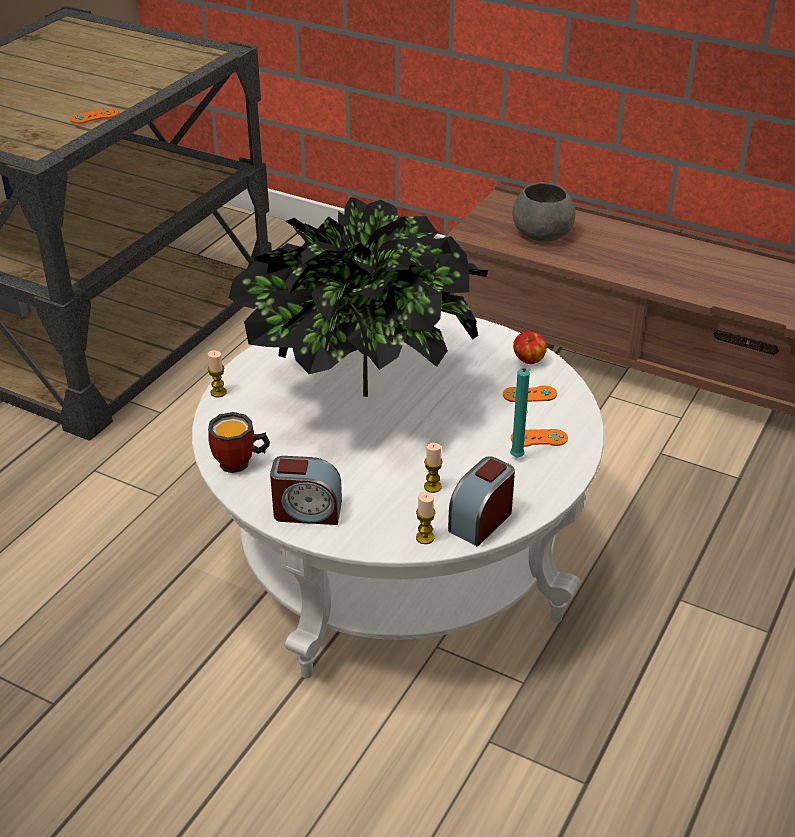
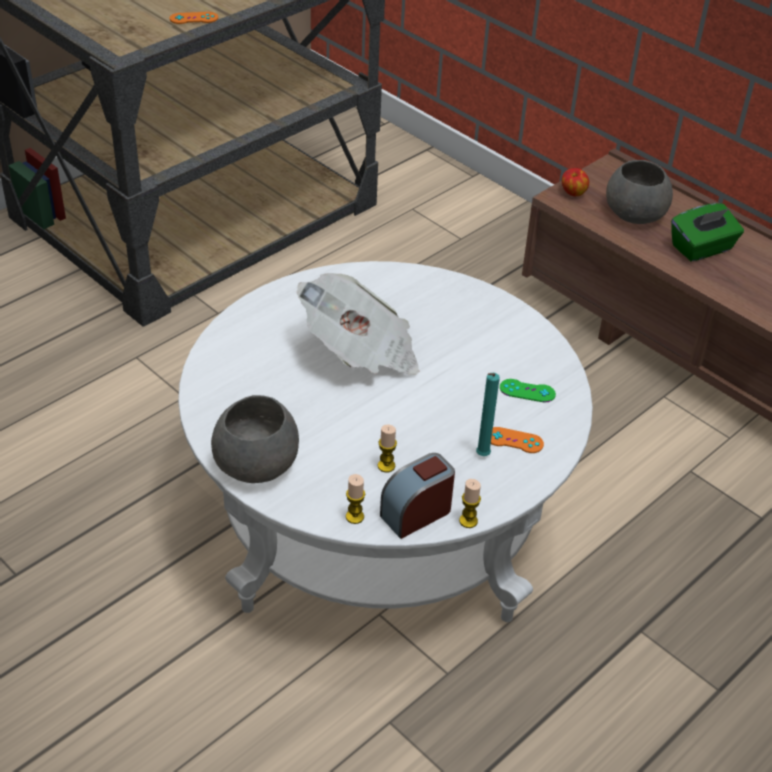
camera: 15 degrees right, 5 degrees up
(218, 392) = (229, 319): candle -> candle (468, 521)
(240, 464) = (217, 398): mug -> none
(307, 511) = (257, 462): alarm clock -> grey bowl
(360, 394) = (361, 352): potted plant -> newspaper
(528, 361) = (543, 354): apple -> apple (573, 193)
(529, 394) = (527, 391): orange game controller -> green game controller
(614, 251) = (702, 248): none -> green tissue box

